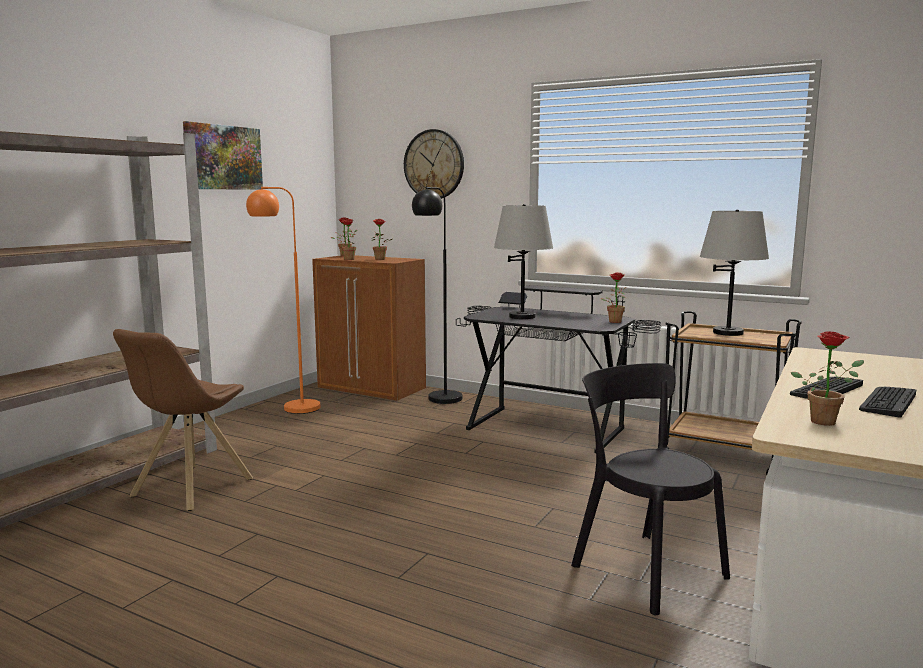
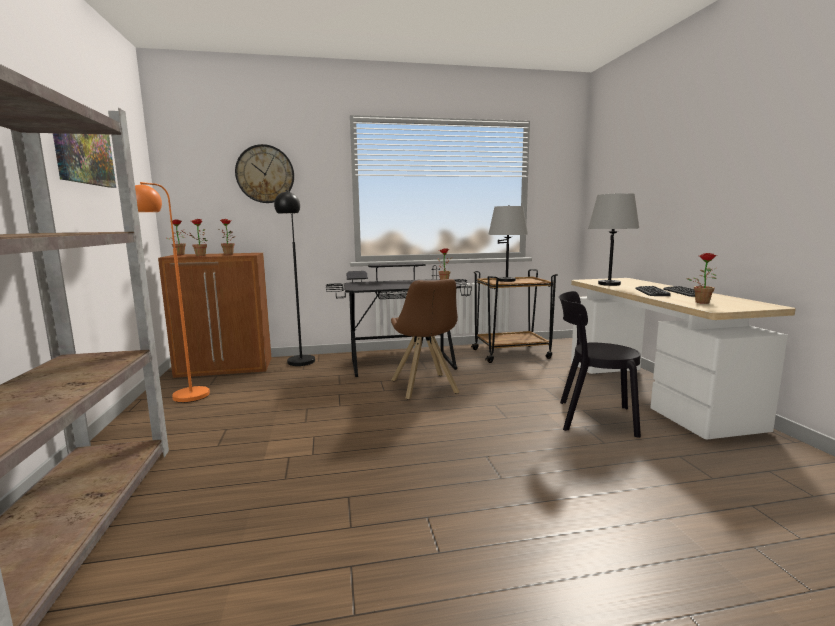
camera: 40 degrees left, 0 degrees up
(191, 487) = (207, 489): brown chair -> brown chair (424, 386)
(522, 316) = (384, 285): grey table lamp -> grey table lamp (609, 284)

